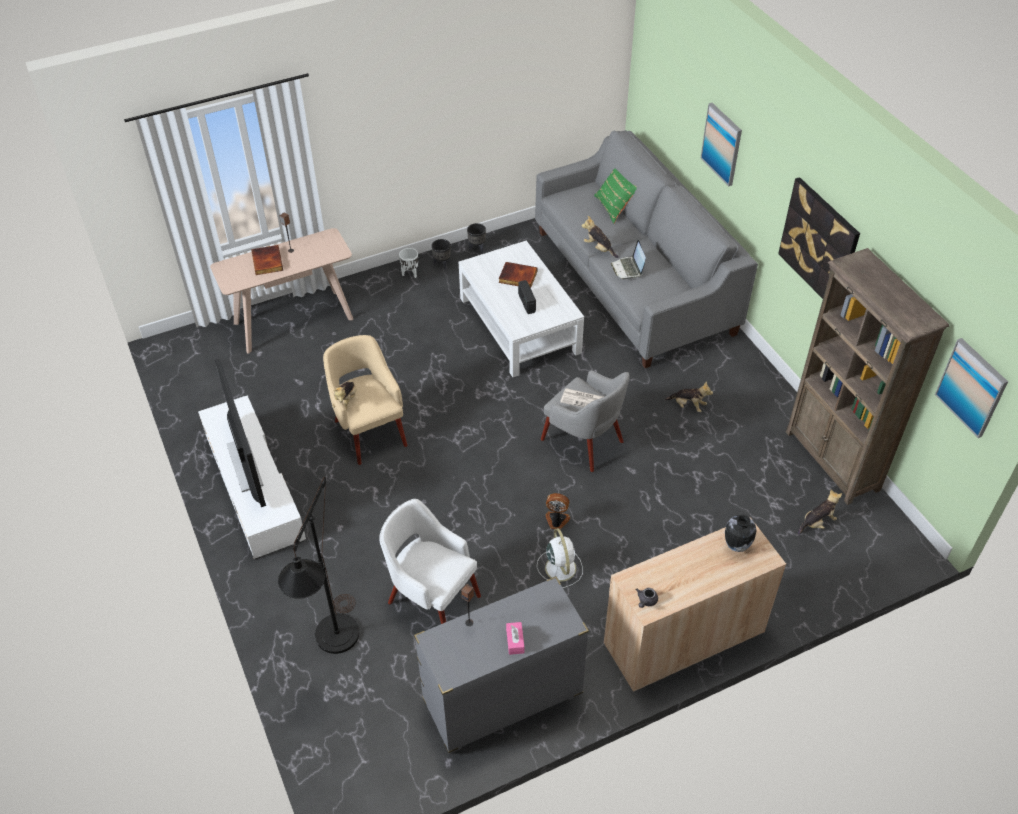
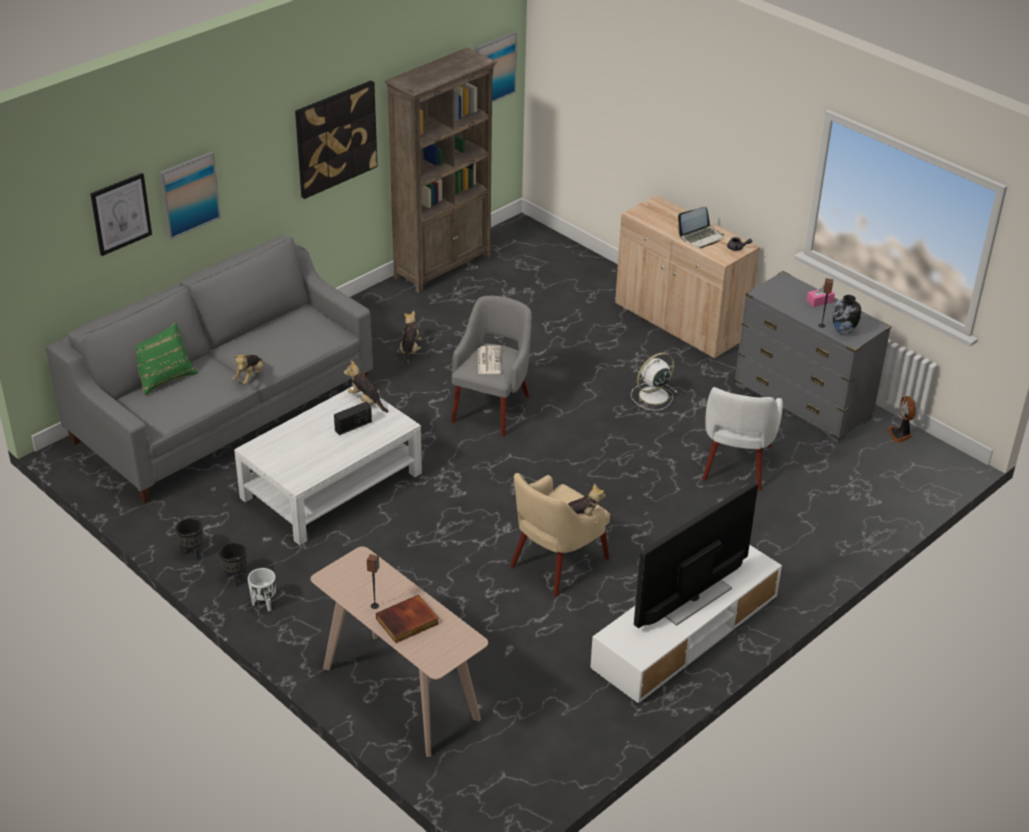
camera: 110 degrees left, 10 degrees down
(334, 645) = (826, 511): black floor lamp -> none
(517, 277) = (309, 442): book -> none
(556, 521) = (602, 407): fan -> fan (900, 434)
(628, 269) = (282, 349): laptop -> laptop (701, 237)
(687, 102) = (121, 214): none -> picture
(736, 546) = (655, 216): vase -> vase (843, 332)
(817, 522) = (519, 269): plush toy -> plush toy (366, 401)

